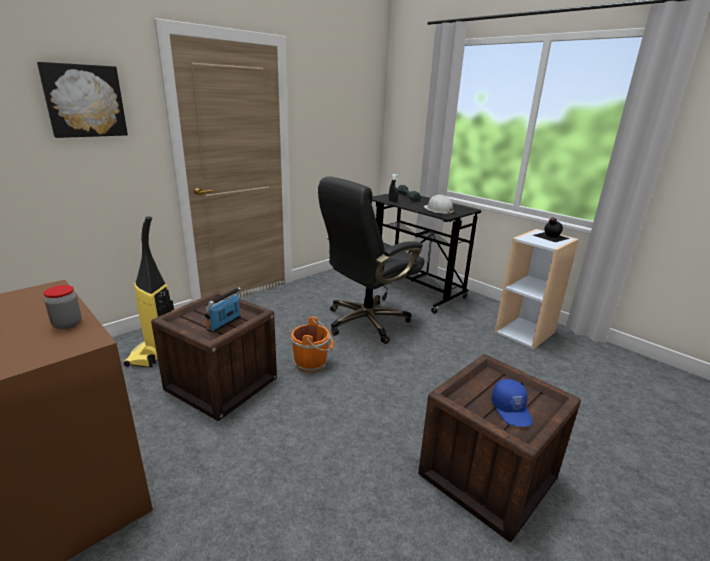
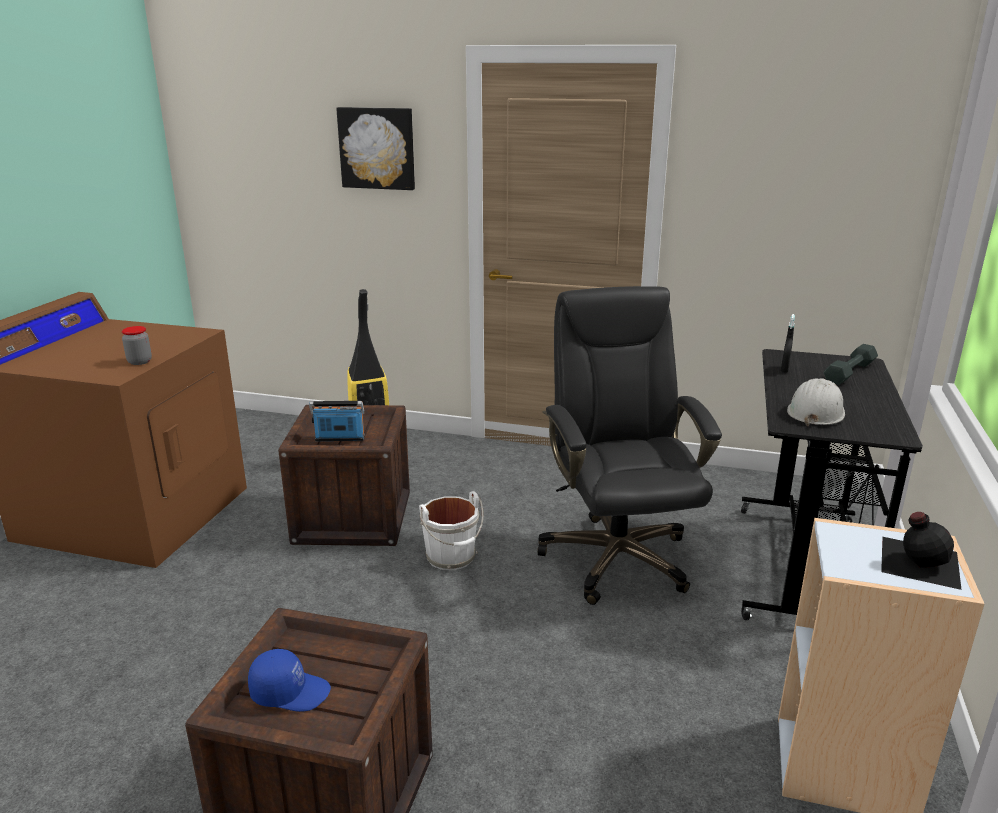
camera: 60 degrees right, 0 degrees up
(312, 363) = (452, 558): orange bucket -> white bucket
(368, 321) = (618, 561): black office chair -> black office chair turned 60 degrees clockwise
(511, 410) = (290, 691): blue cap -> blue cap turned 135 degrees counterclockwise

